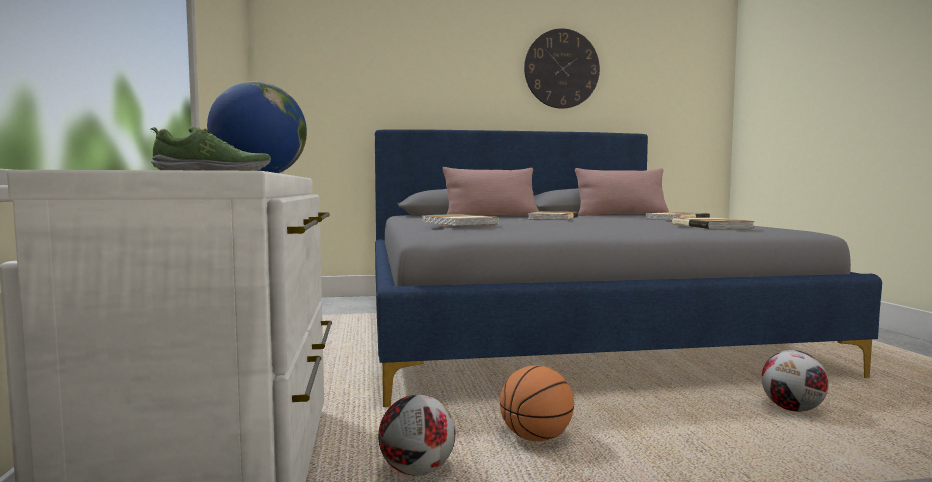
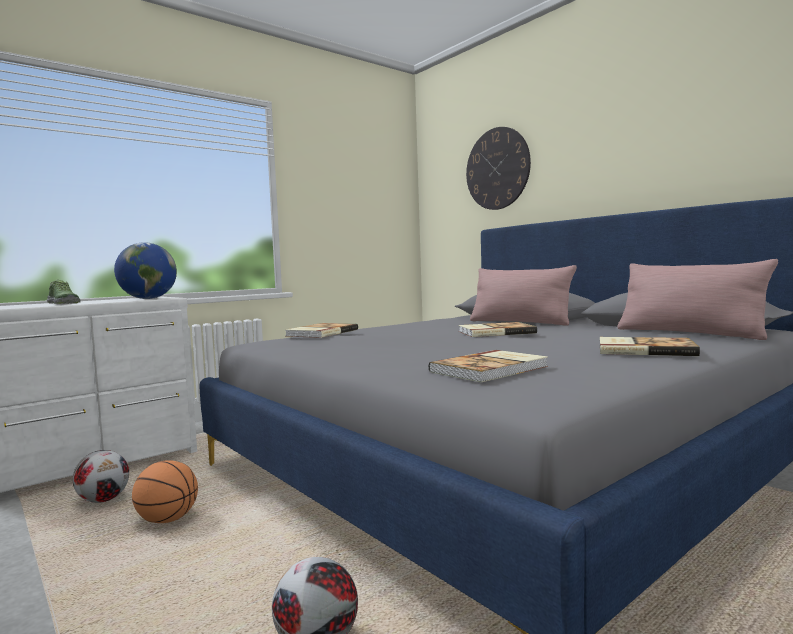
camera: 60 degrees right, 0 degrees up
(561, 69) = (698, 117): wall clock -> wall clock (497, 169)

